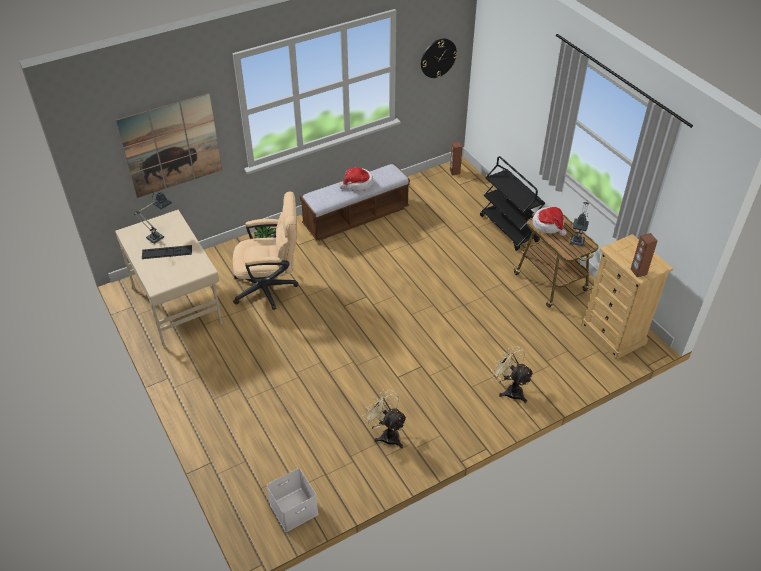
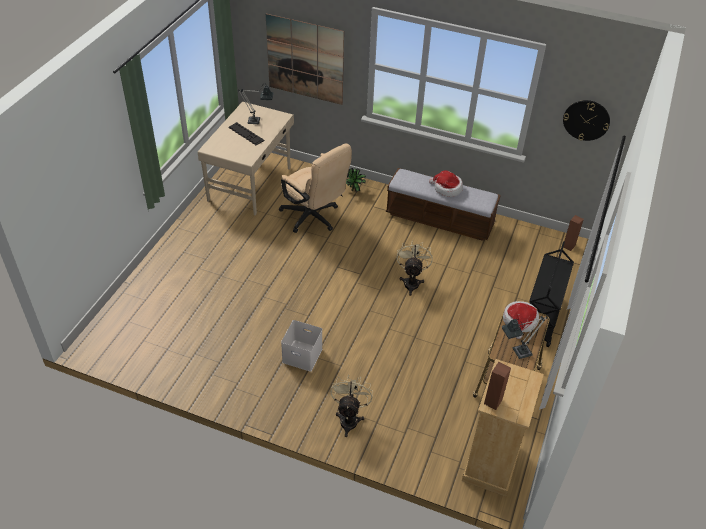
camera: 50 degrees right, 0 degrees up
(293, 510) = (123, 349): white storage box -> white storage box (301, 356)
(386, 434) = (233, 363): beige fan -> beige fan (411, 282)

